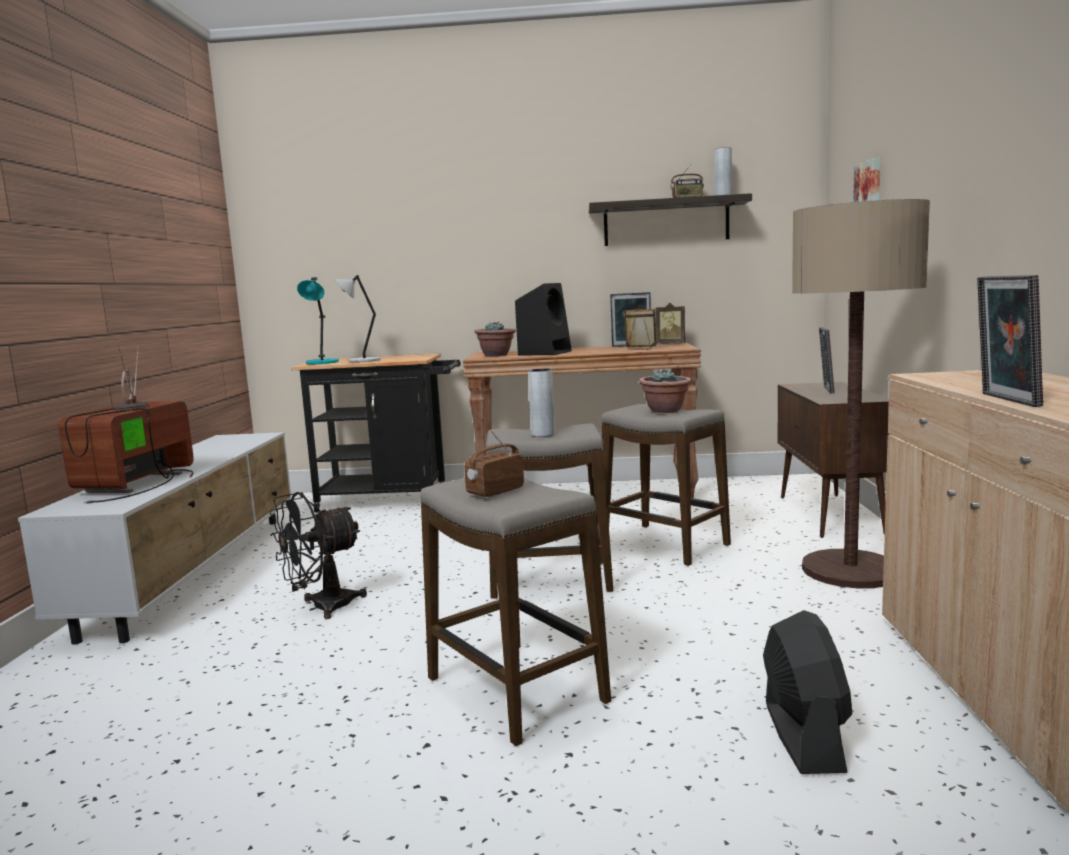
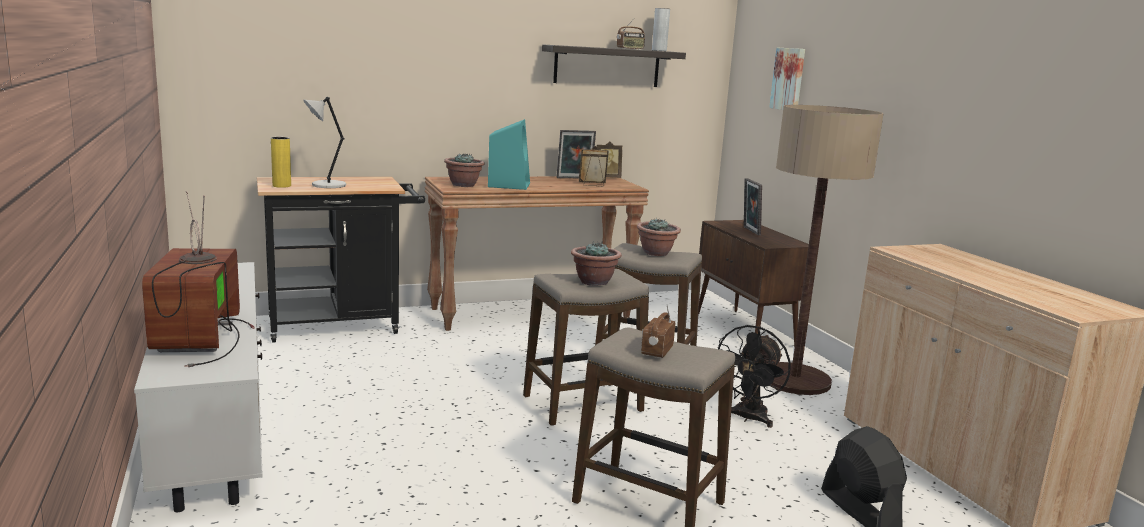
camera: 25 degrees left, 5 degrees up
(321, 362) = (281, 186): turquoise table lamp -> yellow vase
(321, 607) = (403, 447): black fan -> black fan (748, 418)
(543, 434) = (594, 282): grey vase -> potted plant
(545, 353) = (509, 185): black speaker -> turquoise speaker
(1004, 400) = (985, 285): picture frame -> none

